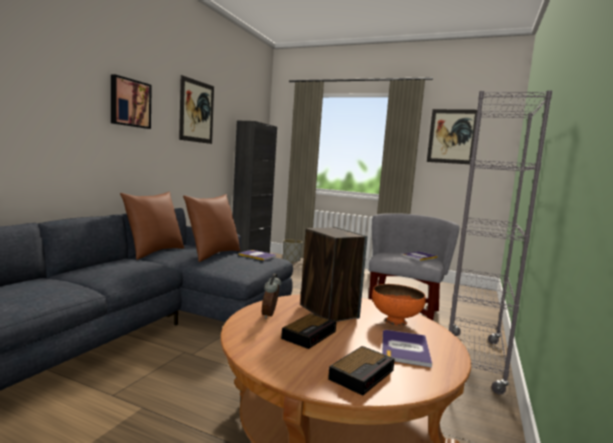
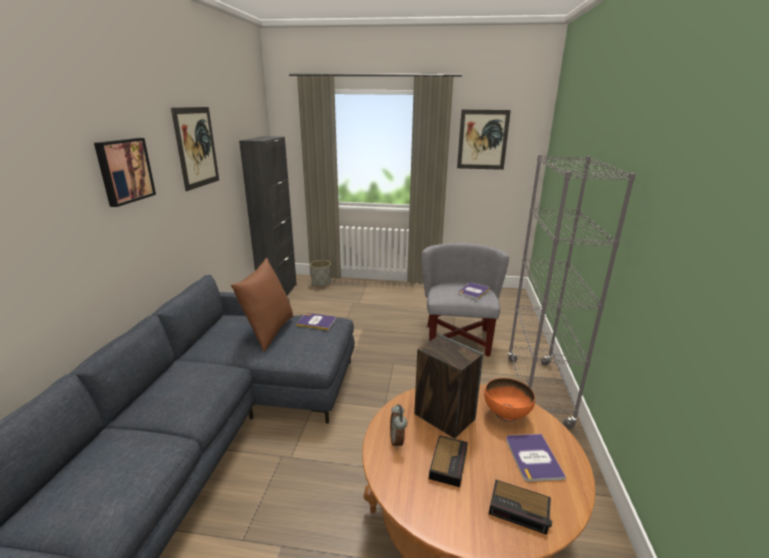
camera: 15 degrees left, 15 degrees up
(154, 252) = (200, 342): brown pillow -> none
(362, 374) = (520, 510): alarm clock -> alarm clock turned 90 degrees clockwise

